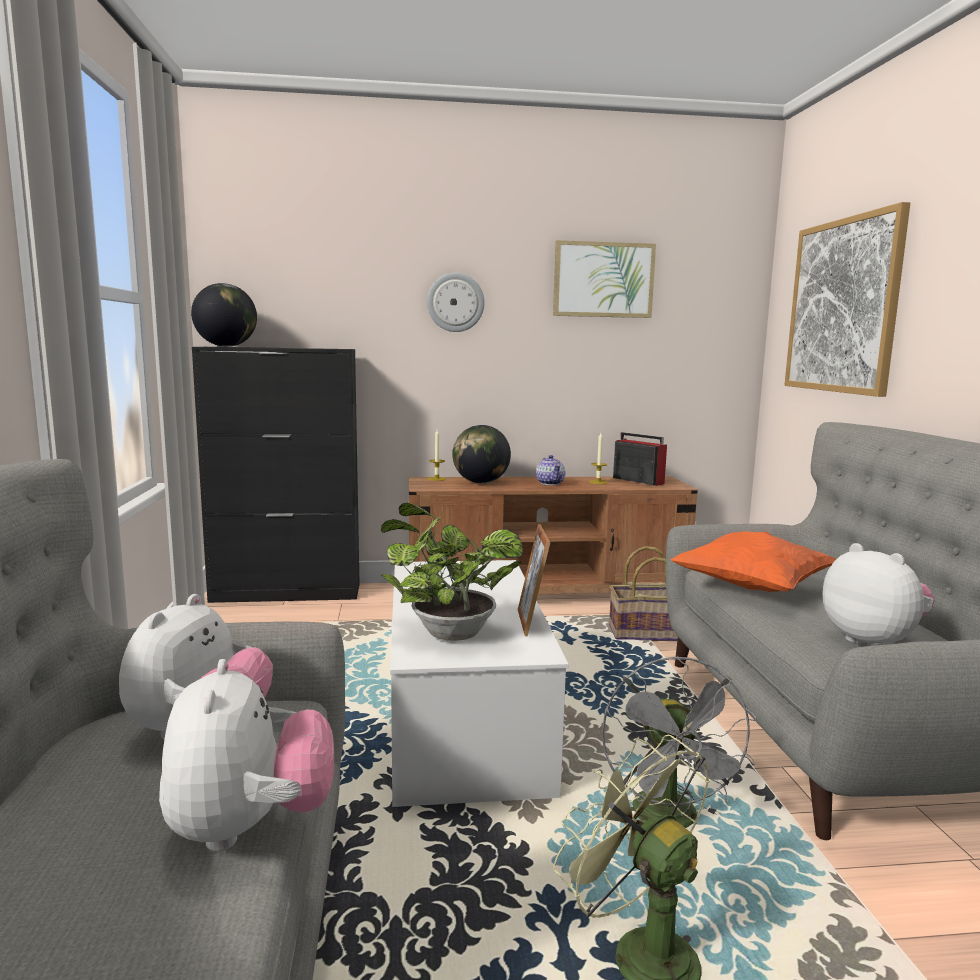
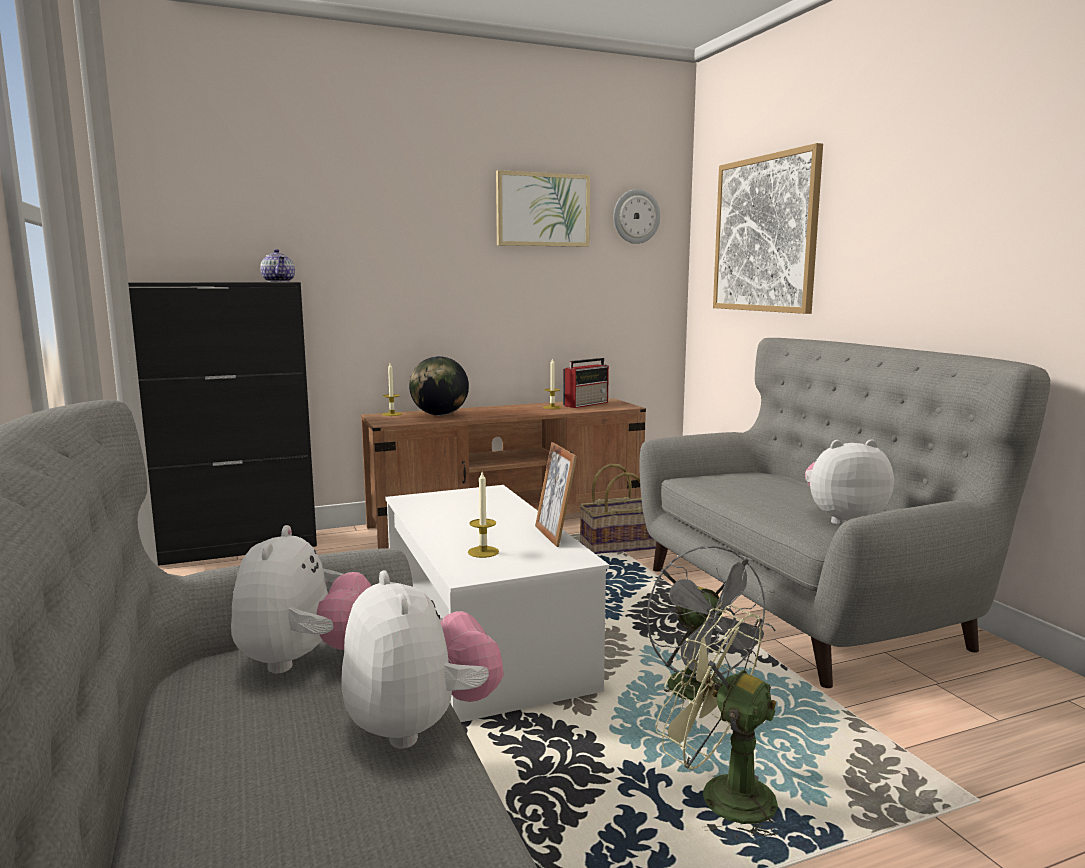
camera: 15 degrees left, 0 degrees up
(226, 346) = (154, 282): globe -> none
(447, 633) = (483, 552): potted plant -> candle
(455, 302) = (400, 232): wall clock -> wall clock (636, 216)
(550, 483) = (507, 411): teapot -> teapot (279, 281)
(637, 481) = (586, 404): radio -> radio turned 105 degrees clockwise
(751, 588) = (726, 488): orange pillow -> none
(873, 641) = (842, 519): plush toy -> plush toy turned 45 degrees counterclockwise

